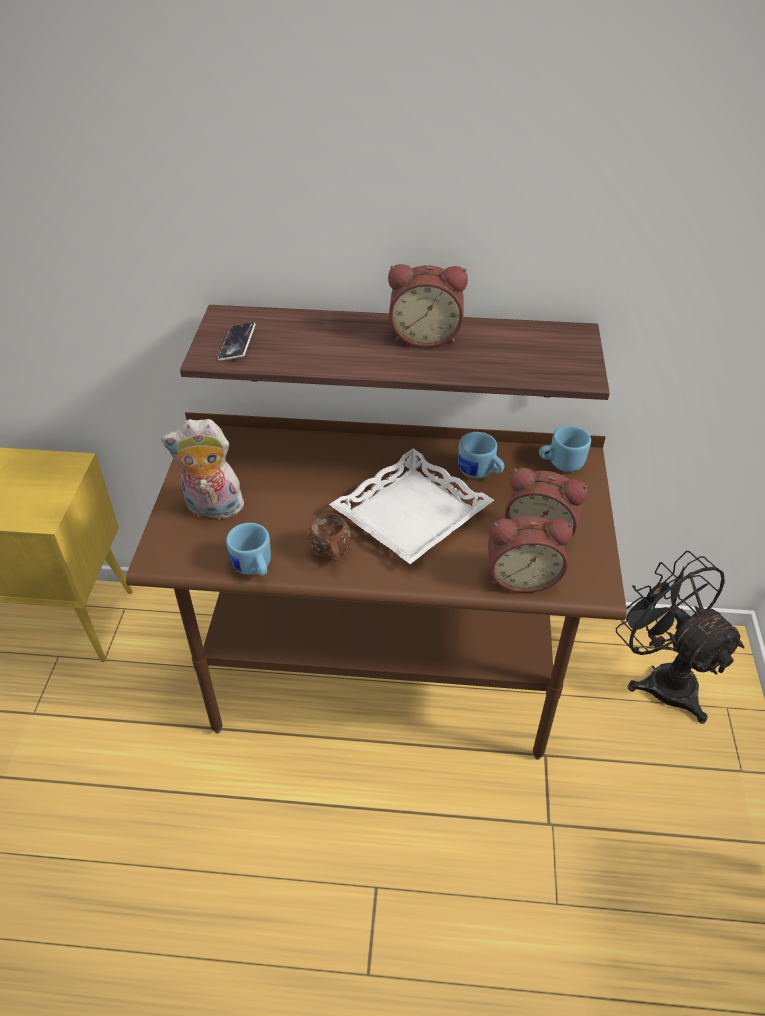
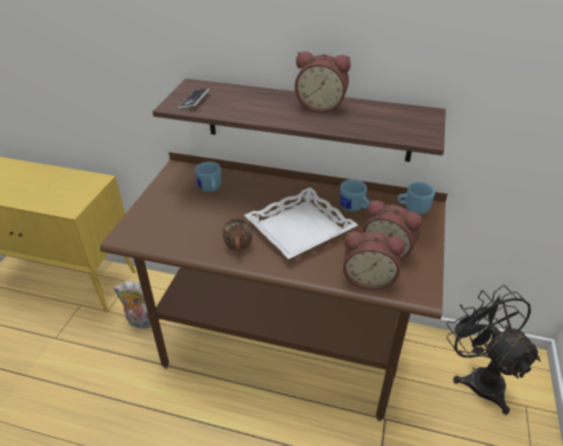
camera: 10 degrees right, 5 degrees down
(212, 509) = (168, 210): plush toy -> plush toy (139, 322)
(254, 568) = (184, 250): blue mug -> blue mug (210, 189)

